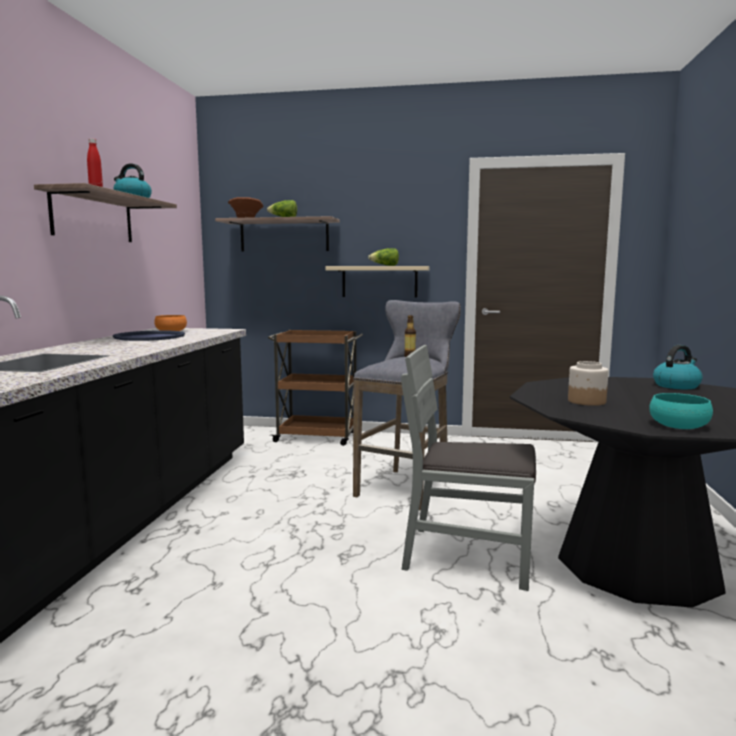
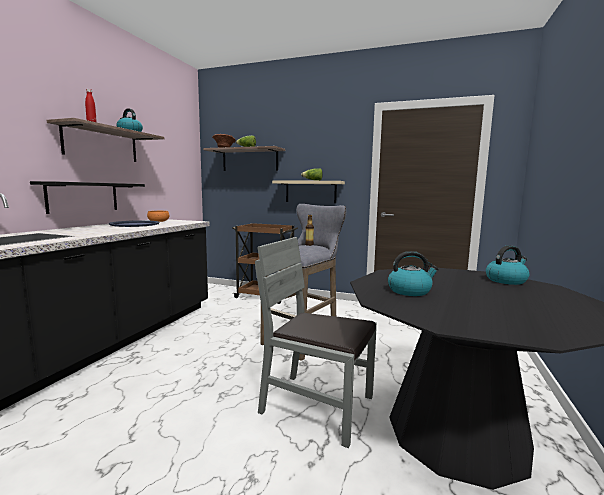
camera: 10 degrees right, 0 degrees up
(75, 298) = (83, 197): none -> black shelf
(586, 401) = (410, 291): jar -> kettle
(679, 425) = (475, 323): turquoise bowl -> none

